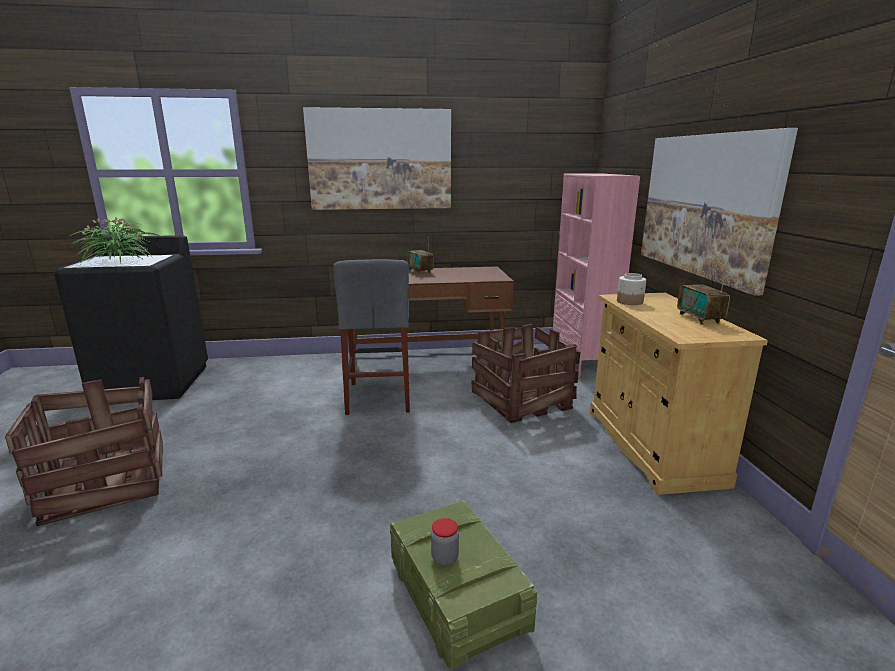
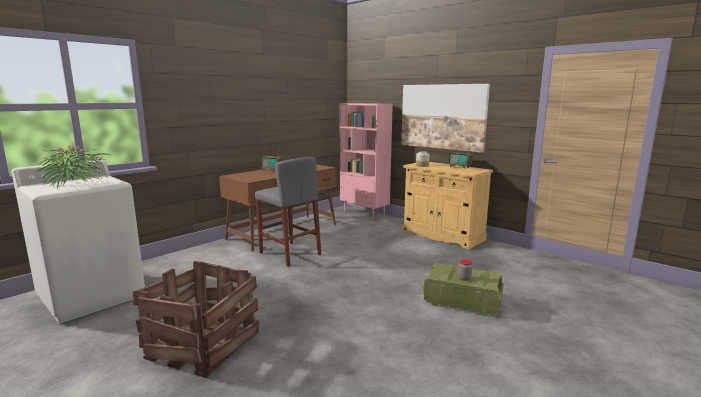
camera: 40 degrees left, 5 degrees down
(153, 383) = (92, 296): black washing machine -> white washing machine
(380, 160) = (237, 95): picture -> none
(523, 399) = (365, 234): crate -> none

